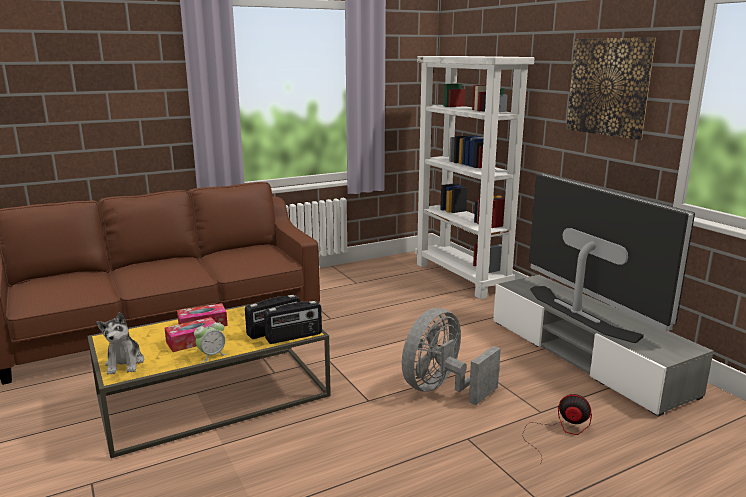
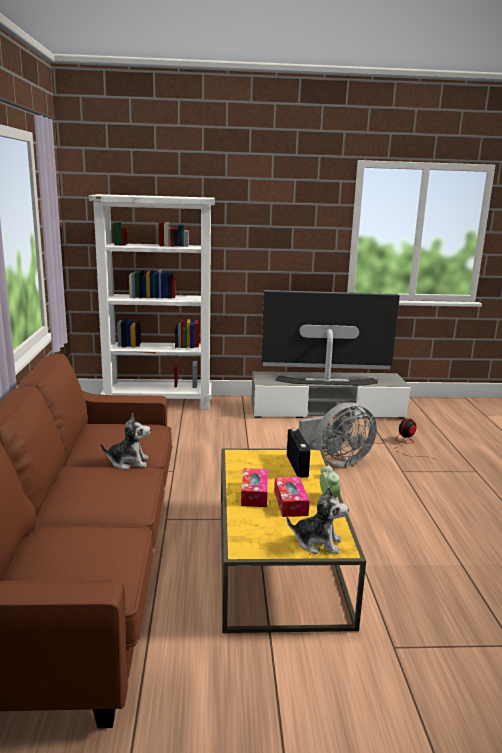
camera: 65 degrees left, 0 degrees up
(212, 270) = (128, 462): none -> plush toy
(294, 337) = (316, 461): radio -> none
(442, 389) = (336, 461): grey fan -> grey fan turned 90 degrees counterclockwise
(609, 87) = (288, 220): picture -> none

